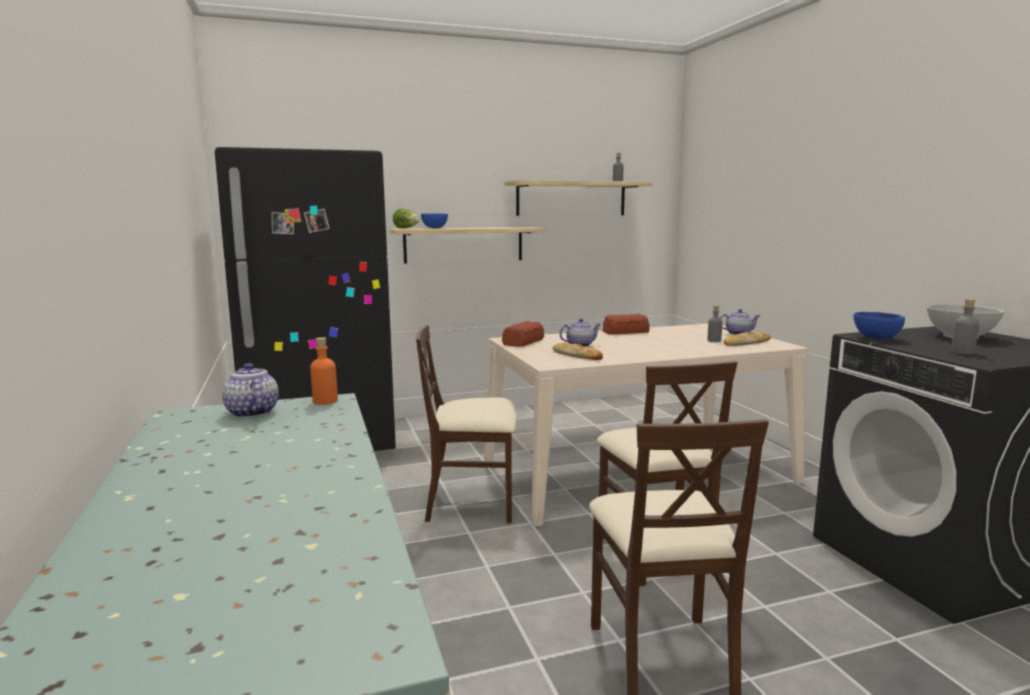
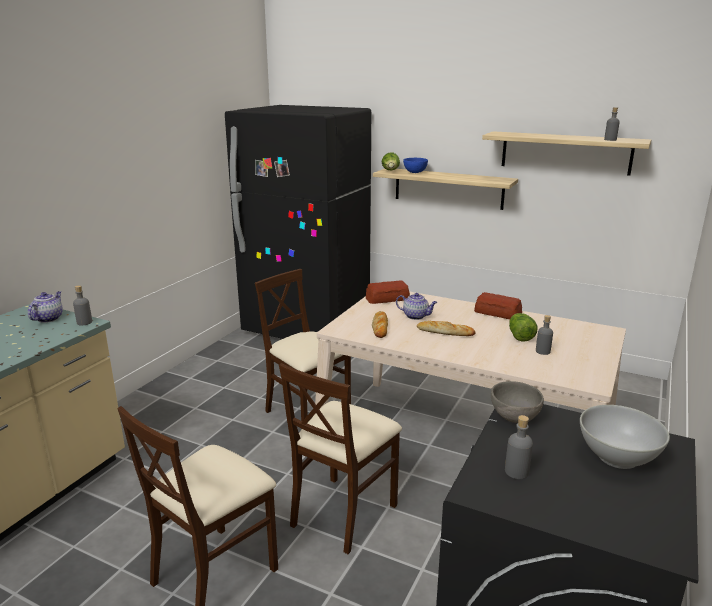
camera: 45 degrees right, 10 degrees up
(325, 401) = (84, 322): orange bottle -> grey bottle
(677, 338) = (520, 336): none -> lettuce
(738, 333) = (600, 351): teapot -> none
(746, 343) = (564, 366): bread -> bread (445, 332)
(877, 338) = (514, 417): blue bowl -> grey bowl

